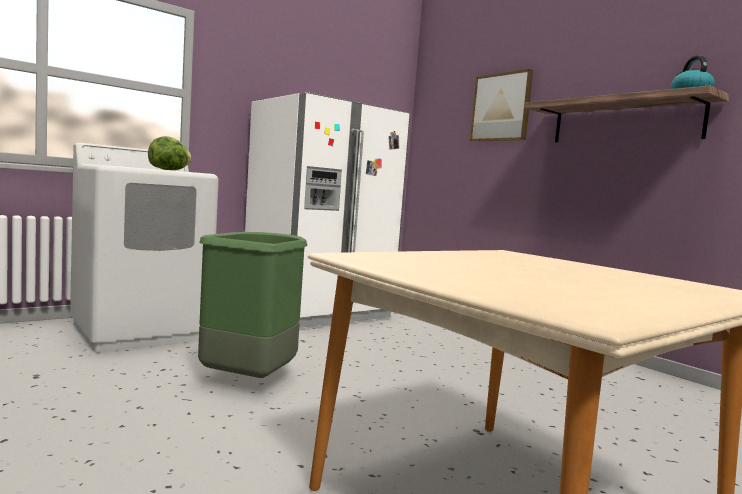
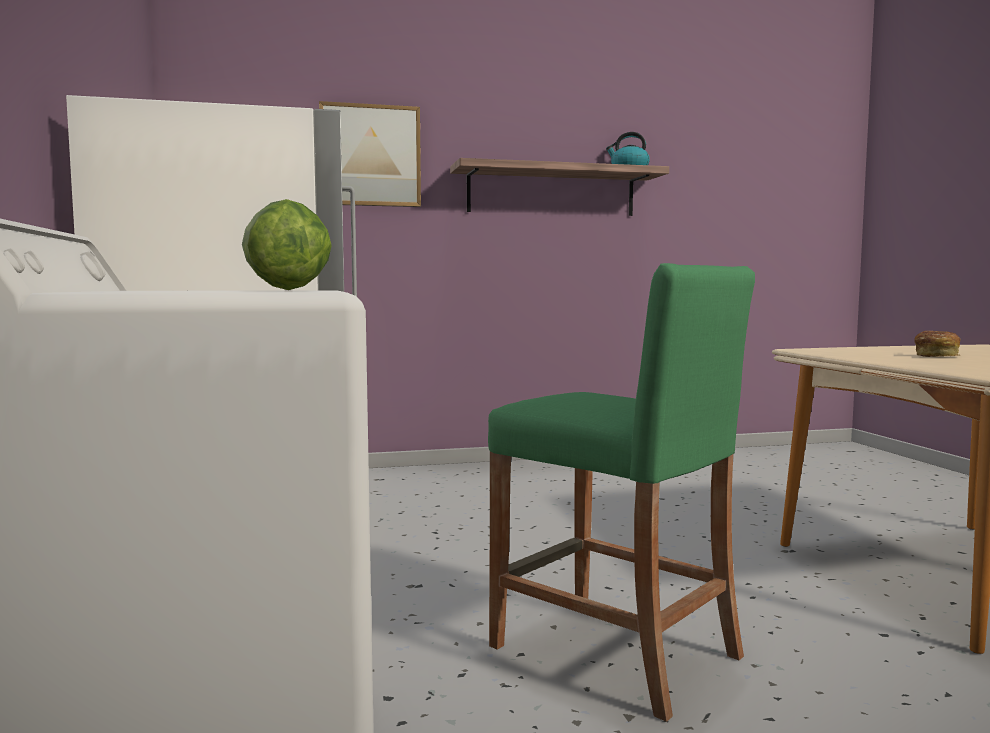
camera: 65 degrees left, 0 degrees up
(250, 380) = (614, 651): green trash can -> green stool
(509, 265) = (937, 356): none -> bread

